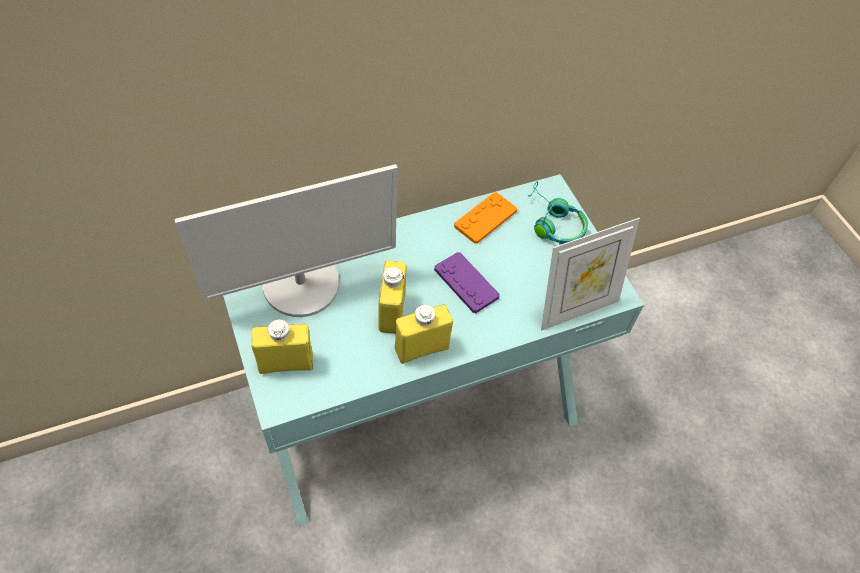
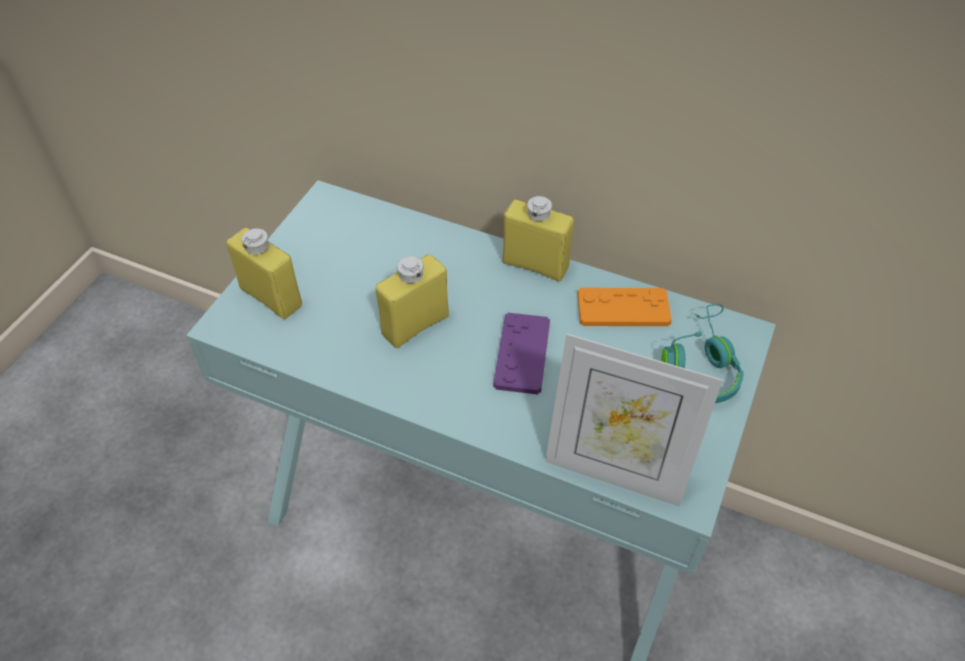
camera: 50 degrees right, 5 degrees down
(301, 284) = (367, 243): monitor -> none
(422, 348) = (400, 379): yellow bottle -> yellow bottle (535, 265)

